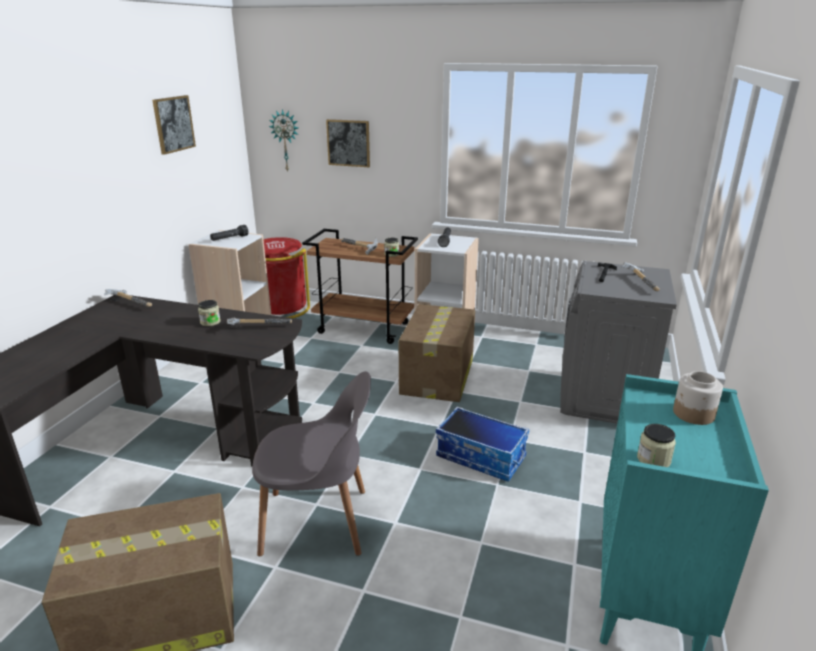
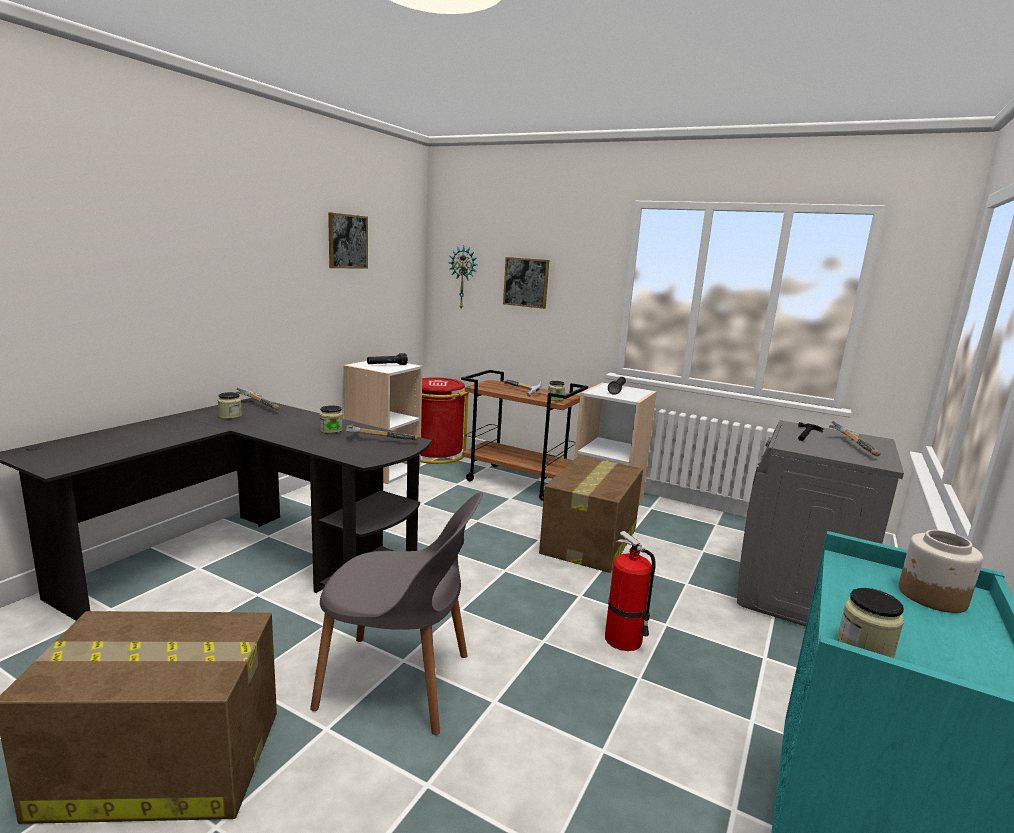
camera: 10 degrees right, 10 degrees down
(109, 320) = (230, 416): none -> jar
(481, 457) = (625, 640): storage box -> fire extinguisher

